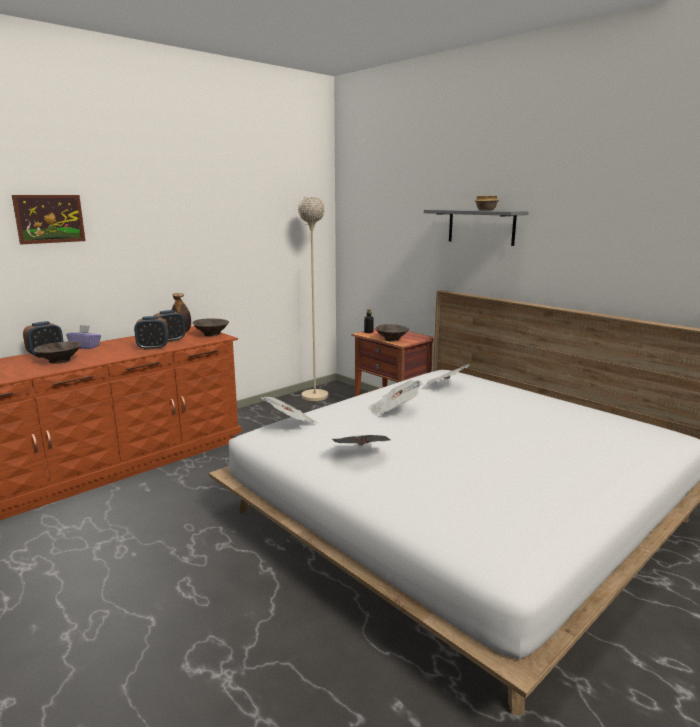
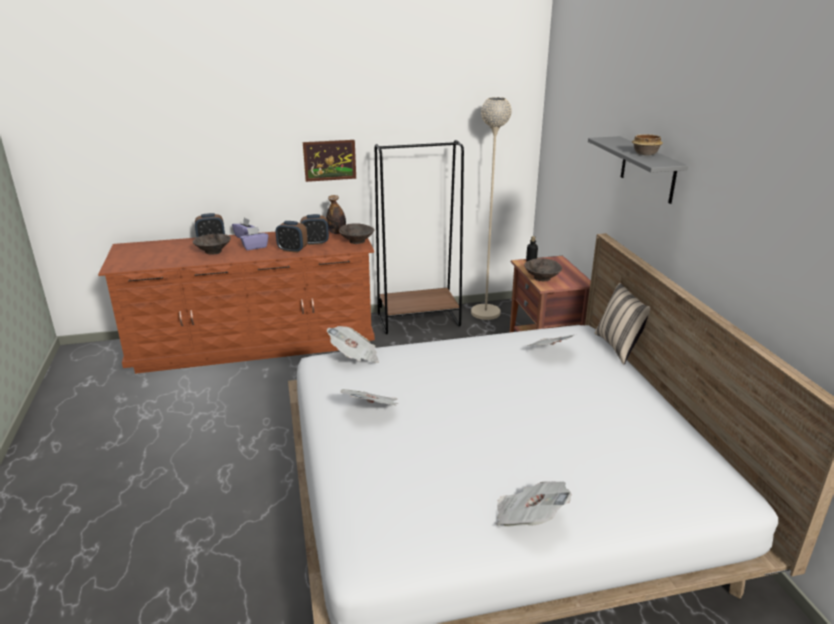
camera: 30 degrees right, 10 degrees up
(49, 219) = (223, 122): picture -> picture (329, 160)
(106, 351) = (255, 247): none -> purple tissue box
(263, 413) = (418, 321): none -> clothes rack
(394, 410) = (460, 368): newspaper -> newspaper (528, 518)
(484, 375) = (619, 347): none -> beige pillow

